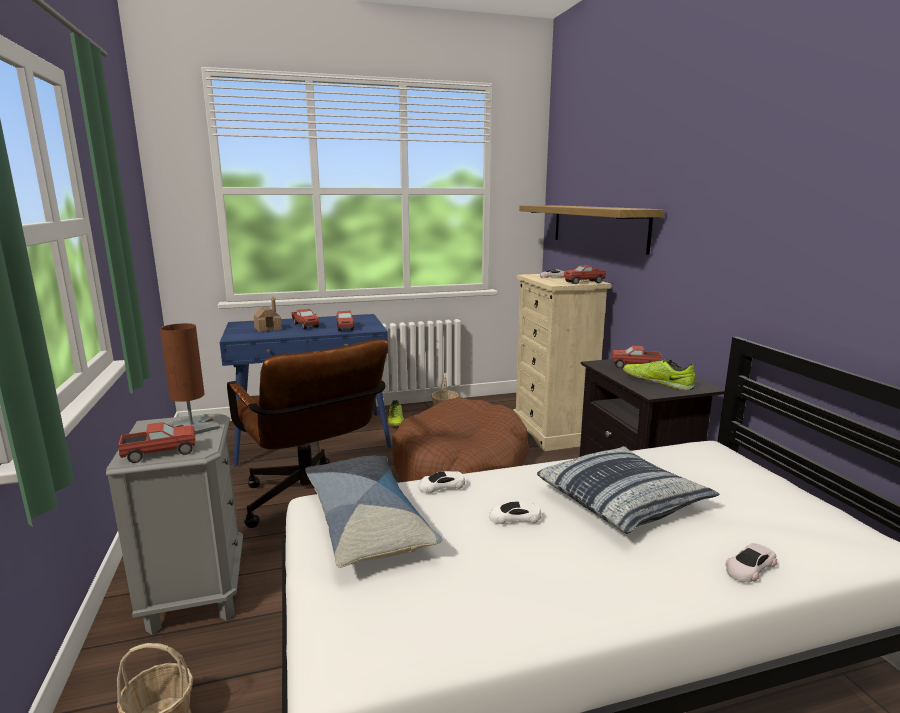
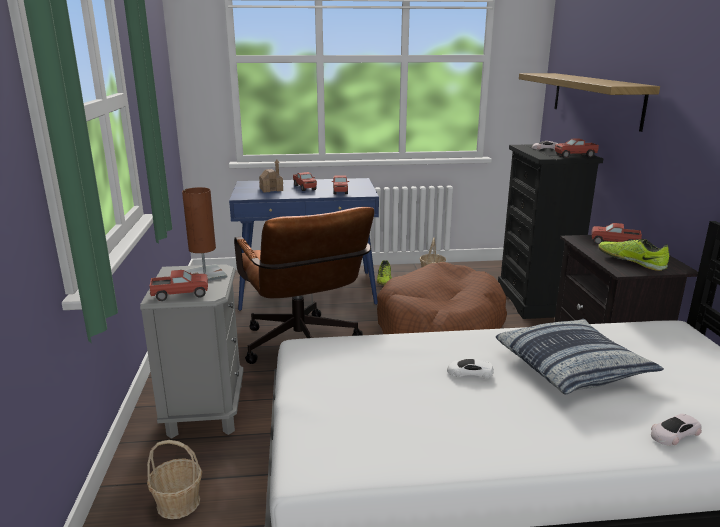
camera: 10 degrees right, 5 degrees up
(366, 520) = (342, 363): pillow -> none
(441, 486) = (410, 341): white toy car -> none
(554, 432) = (536, 301): beige dresser -> black dresser

